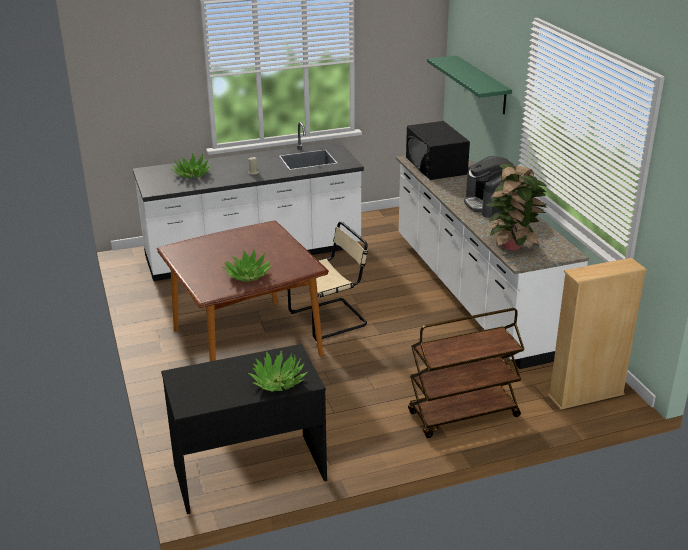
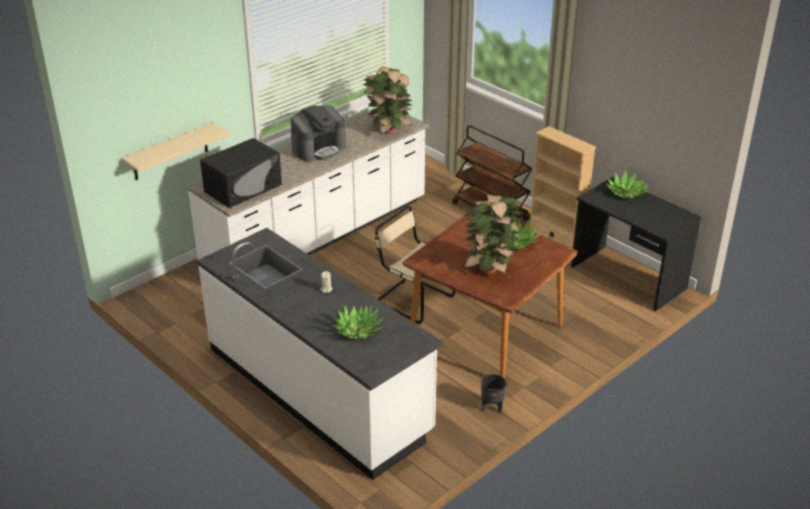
camera: 115 degrees left, 5 degrees up
(154, 318) = (492, 408): none -> black planter
(221, 252) = (490, 269): none -> potted plant
(476, 120) = (170, 152): none -> beige shelf
(482, 85) = (171, 112): green shelf -> none
(586, 395) = (429, 173): beige bookcase -> beige bookcase (556, 239)

